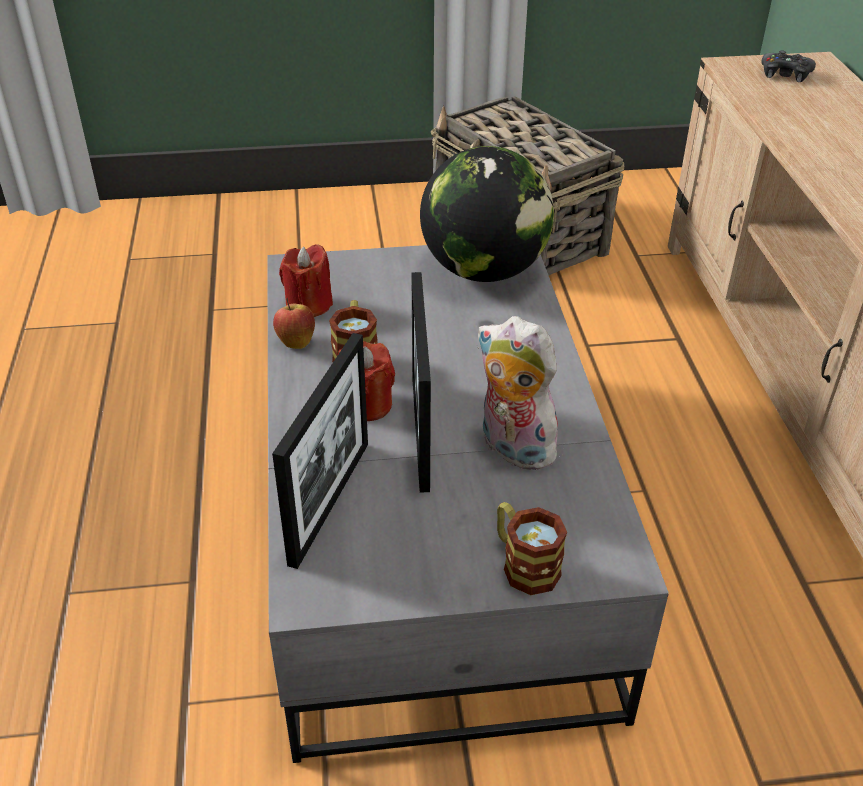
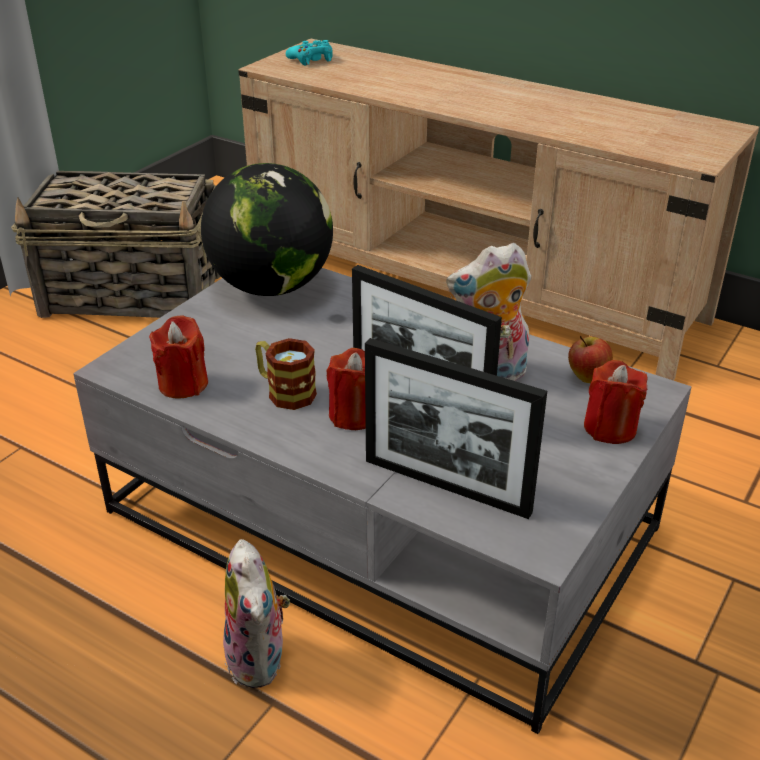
camera: 50 degrees left, 5 degrees down
(223, 549) = (260, 660): none -> plush toy
(296, 342) = (222, 413): apple -> apple (587, 377)
(330, 501) = (446, 486): picture frame -> picture frame turned 150 degrees clockwise
(523, 564) = (610, 428): mug -> red candle
(785, 74) = (311, 60): black game controller -> turquoise game controller

